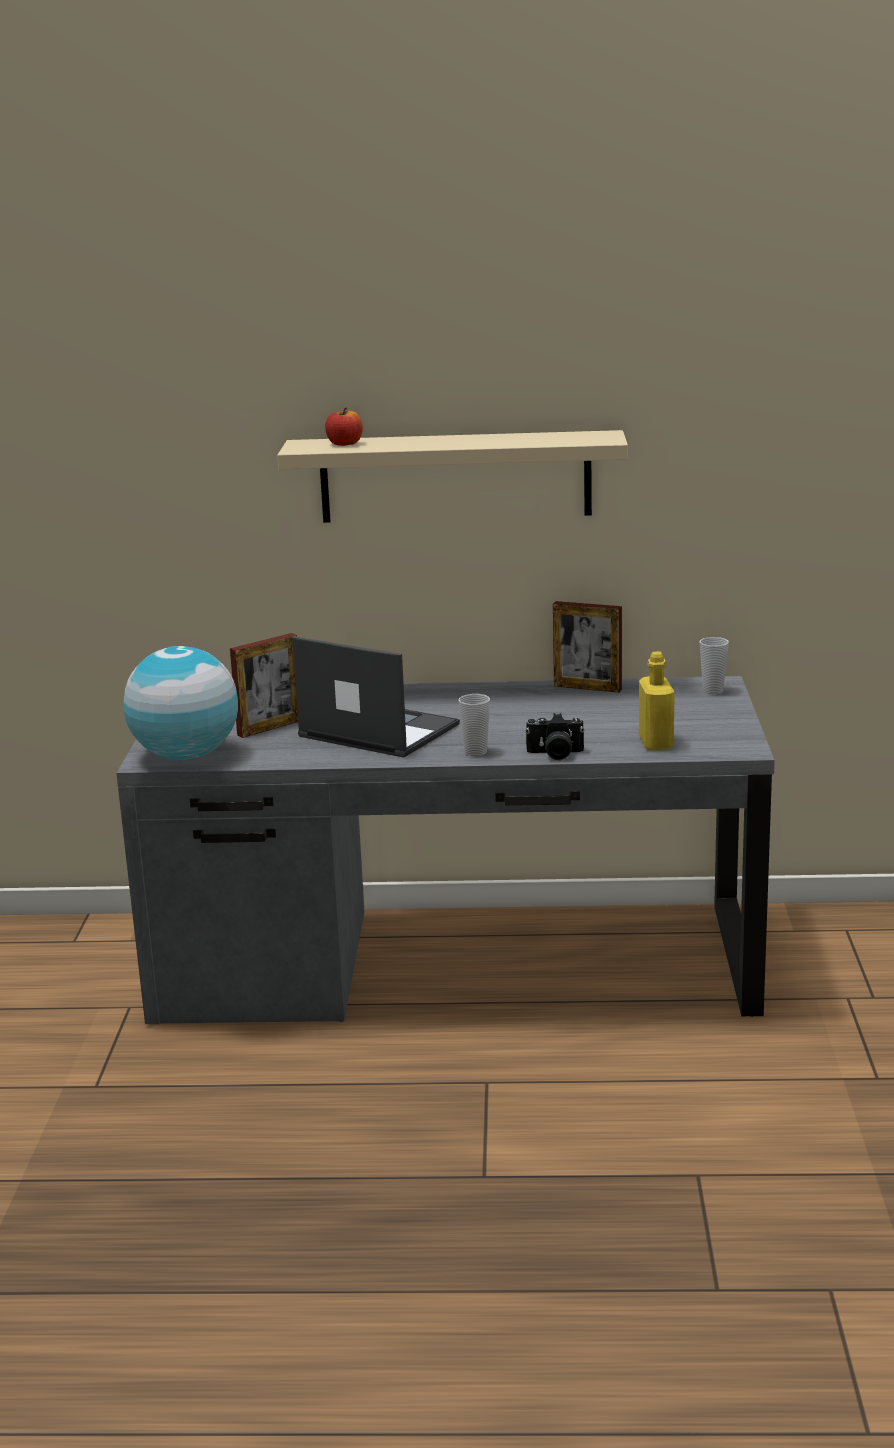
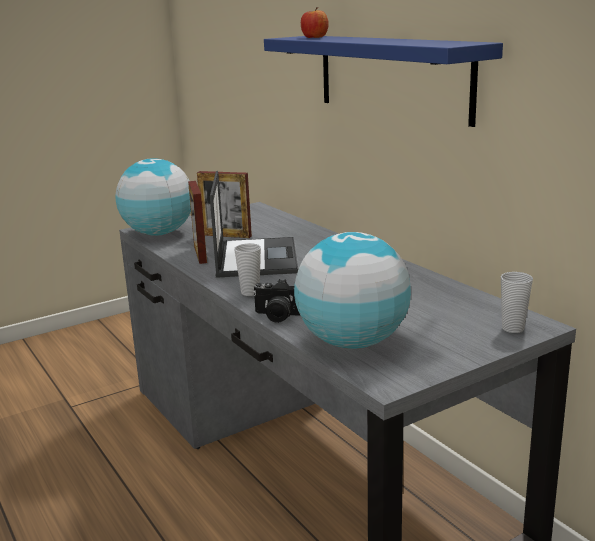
camera: 55 degrees right, 0 degrees up
(455, 477) = (391, 76): beige shelf -> blue shelf
(555, 754) = (278, 316): camera -> camera turned 45 degrees counterclockwise
(587, 688) = (436, 286): picture frame -> picture frame (200, 254)
(656, 743) = (352, 342): yellow bottle -> globe

